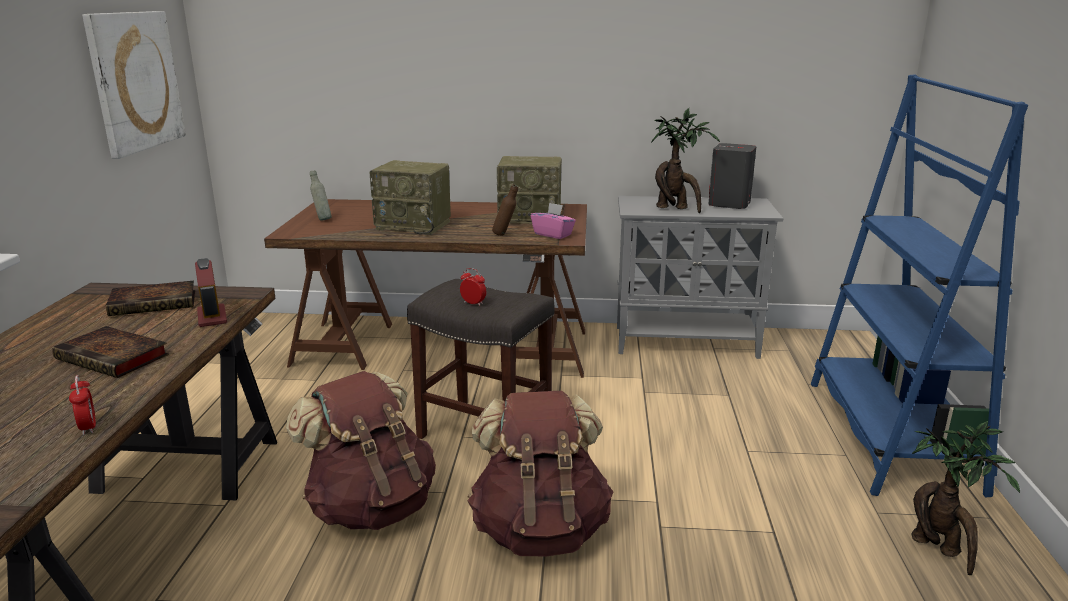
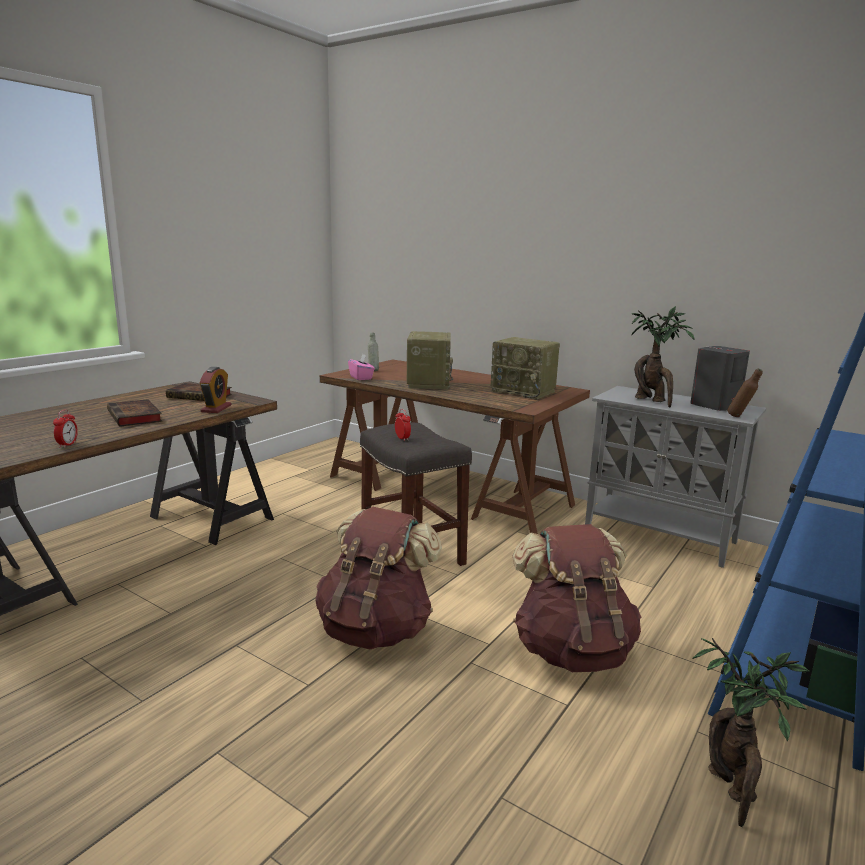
camera: 30 degrees right, 5 degrees down
(135, 81) = (272, 259): picture -> none
(371, 506) = (284, 575): brown backpack -> brown backpack (572, 650)
(415, 225) = (428, 383): radio -> radio turned 135 degrees counterclockwise
(505, 235) = (483, 398): brown bottle -> brown bottle (740, 417)
(553, 234) = (521, 404): pink tissue box -> pink tissue box (361, 377)

